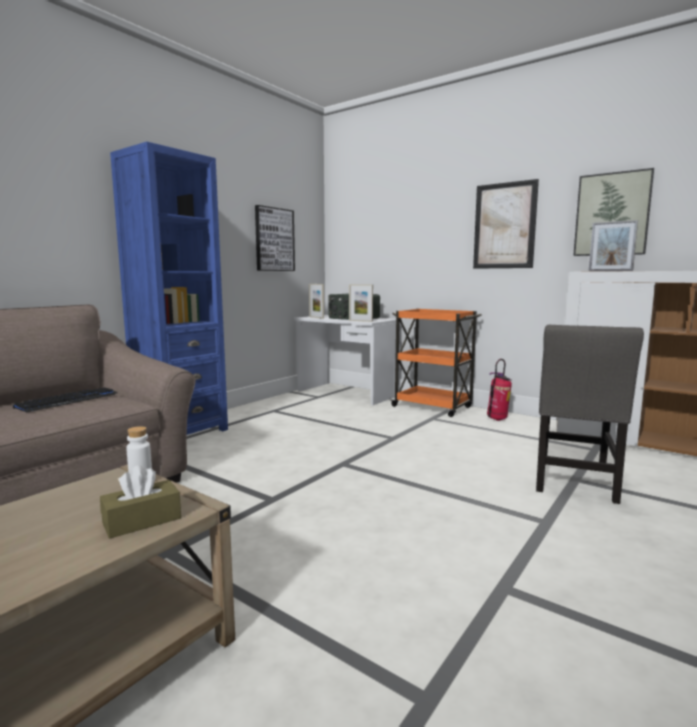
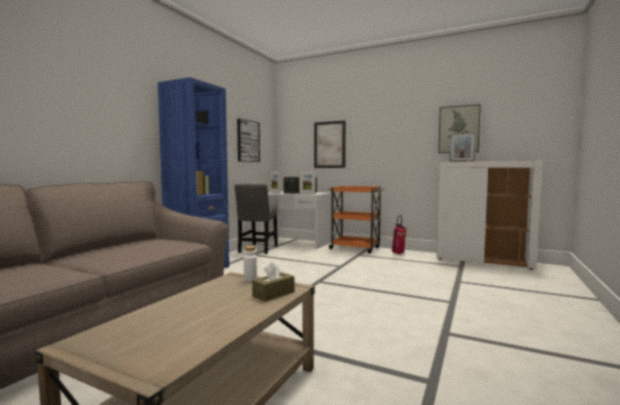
camera: 10 degrees left, 5 degrees down
(68, 401) = (150, 243): keyboard -> none
(504, 226) = (396, 135): picture -> picture (329, 144)
(574, 481) = (457, 282): grey chair -> grey chair (258, 249)

